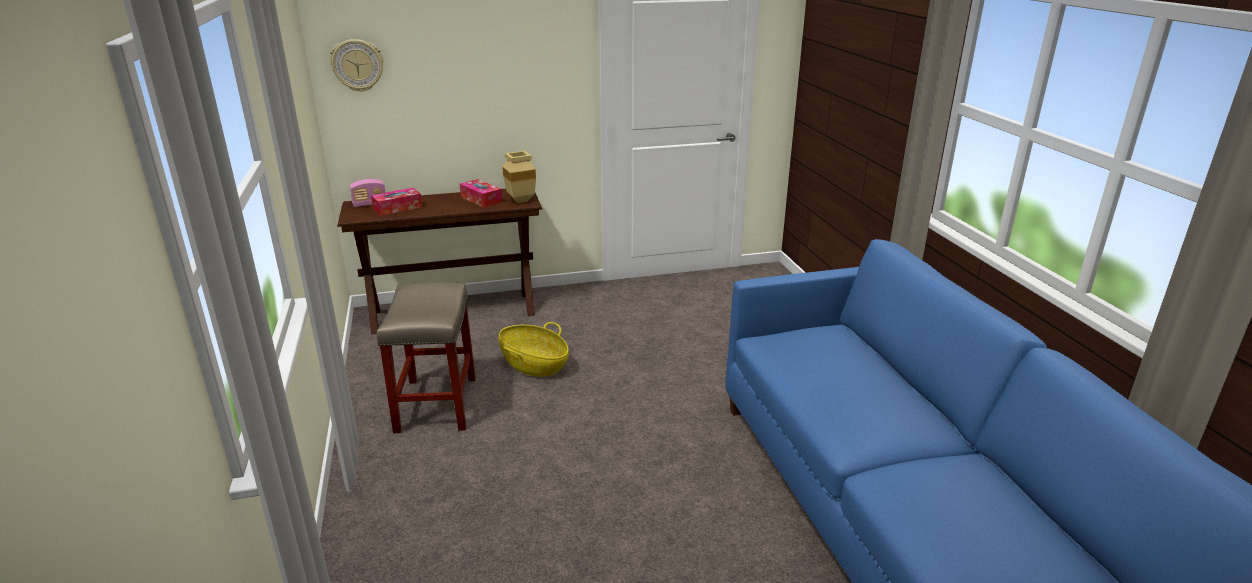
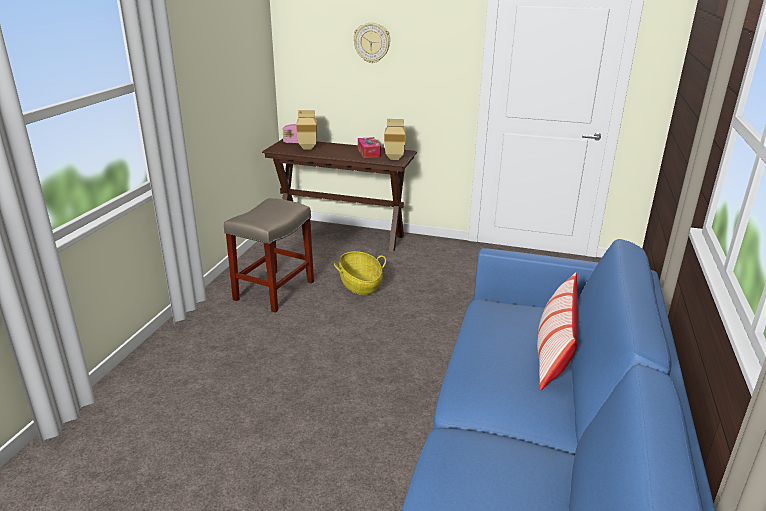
camera: 30 degrees right, 0 degrees up
(357, 65) = (302, 40): wall clock -> wall clock (372, 43)
(397, 208) = (309, 148): tissue box -> beige vase
(872, 367) = (553, 352): none -> pillow

